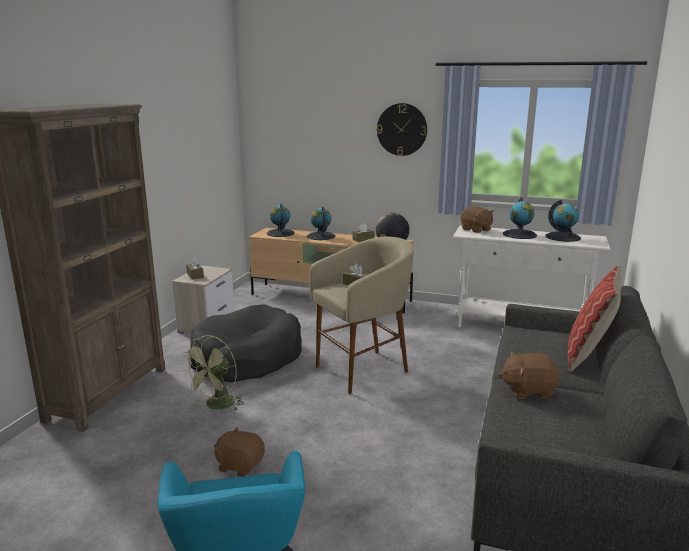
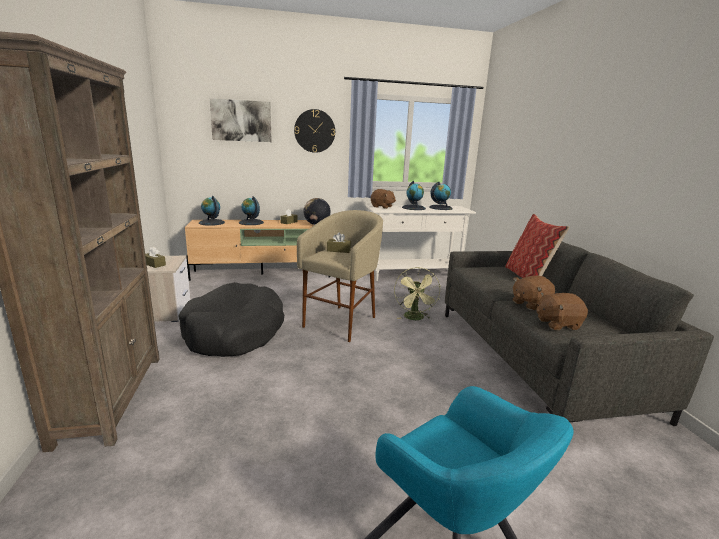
camera: 30 degrees left, 0 degrees up
(217, 406) = (245, 379): green fan -> green fan (415, 318)
(240, 465) = (319, 425): brown plush toy -> brown plush toy (557, 324)
(319, 119) = (241, 120): none -> picture

